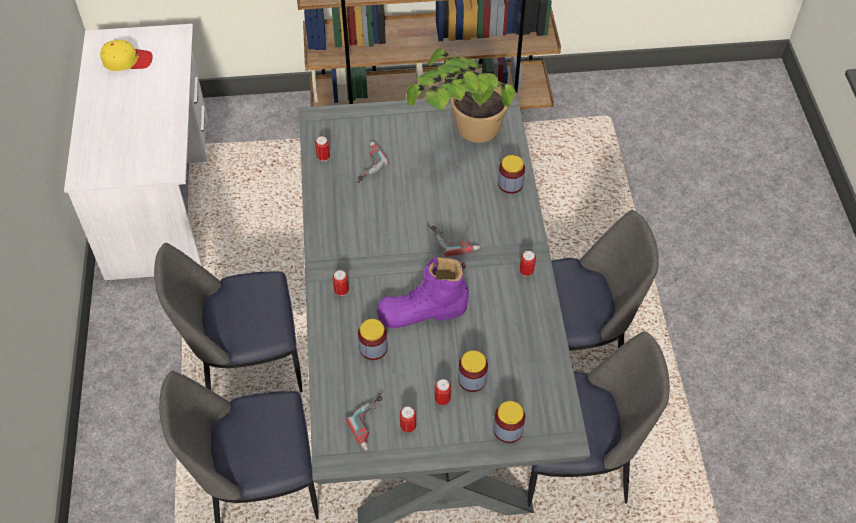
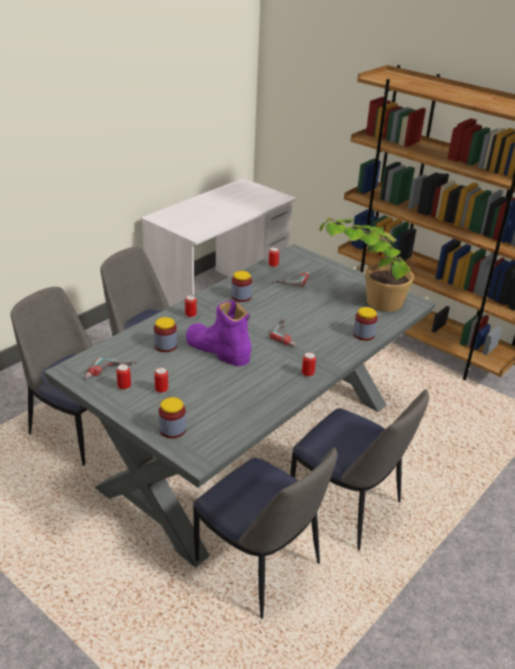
camera: 45 degrees right, 20 degrees down
(127, 60) = (243, 194): yellow cap -> none
(472, 379) = (192, 394): jar -> jar (241, 297)

